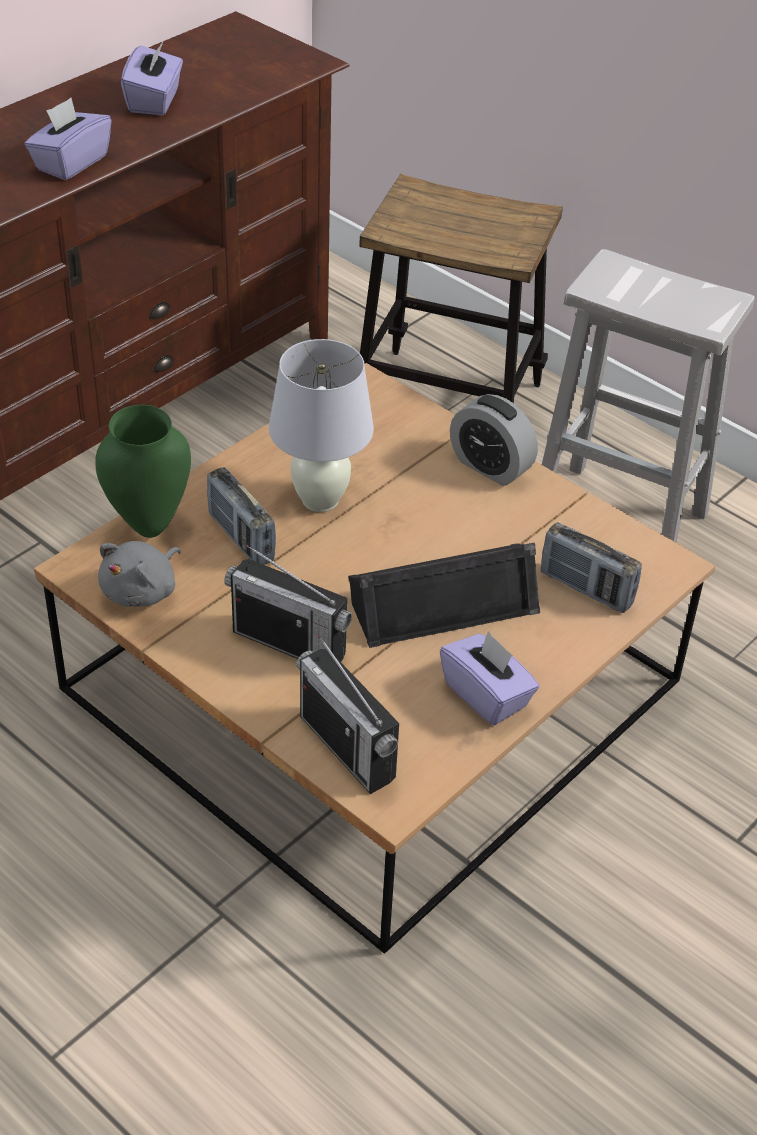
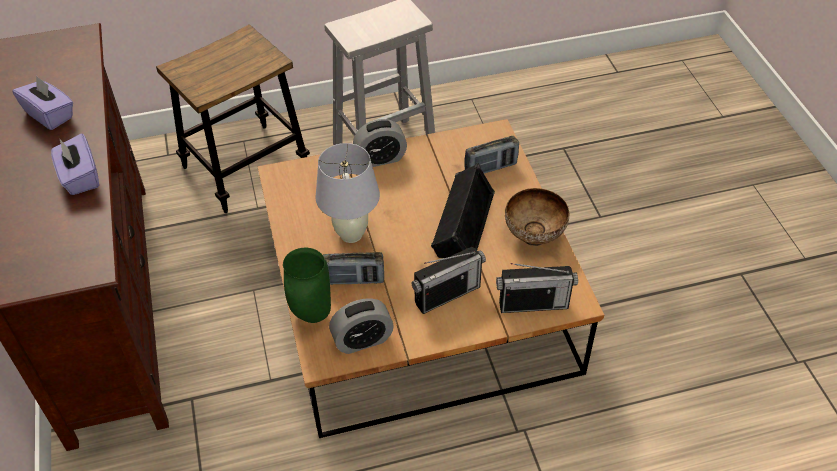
camera: 55 degrees left, 5 degrees up
(142, 591) = (362, 340): grey plush toy -> alarm clock
(486, 695) = (533, 236): purple tissue box -> bowl

